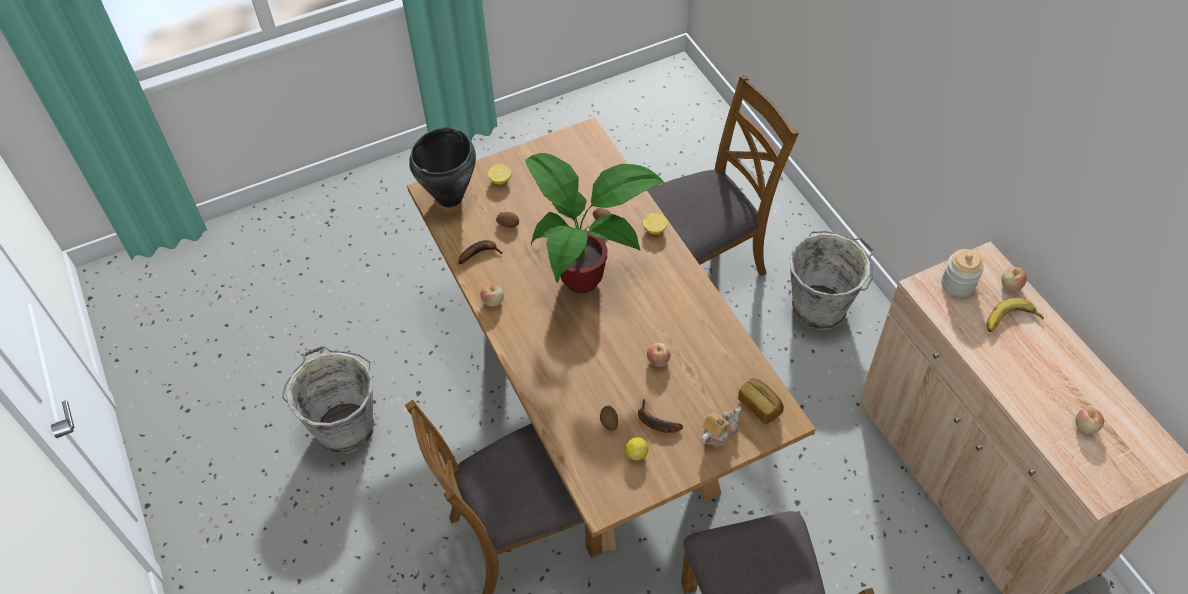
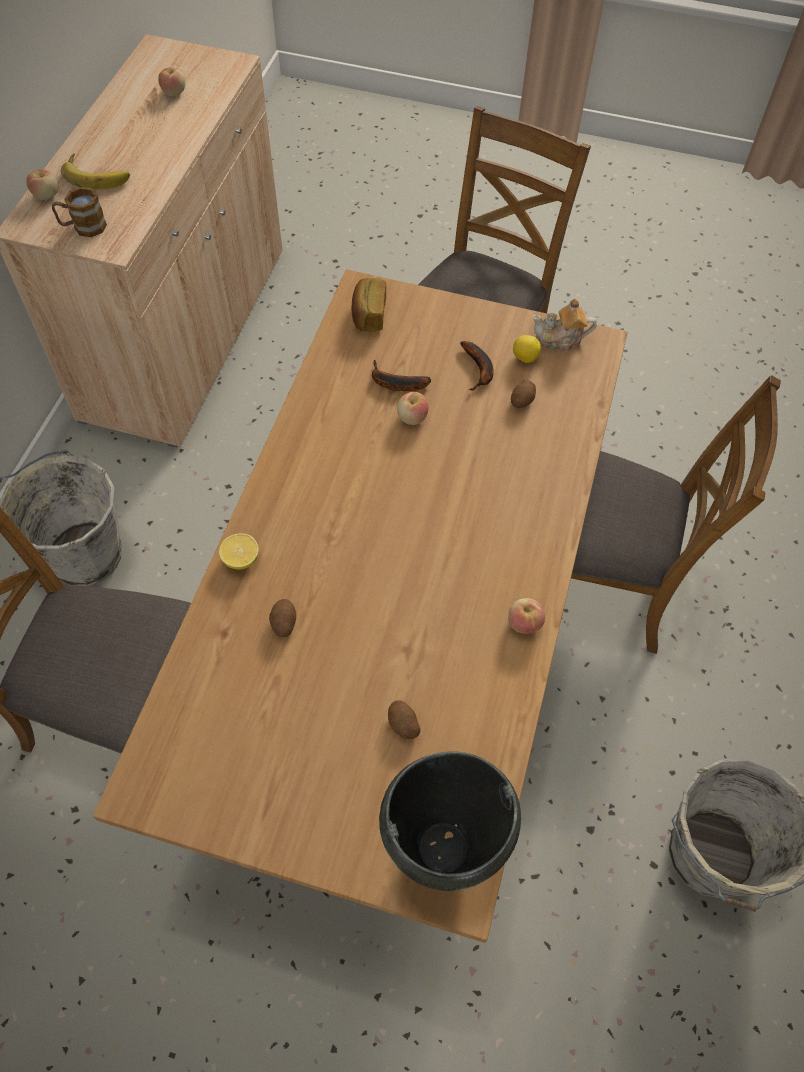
camera: 140 degrees left, 5 degrees up
(480, 252) = (481, 709): banana -> banana (394, 383)
(500, 180) = (343, 814): lemon -> none
(587, 277) = (383, 564): potted plant -> none
(718, 433) = (432, 321): teapot -> teapot (560, 340)
(958, 284) = (83, 227): jar -> mug

